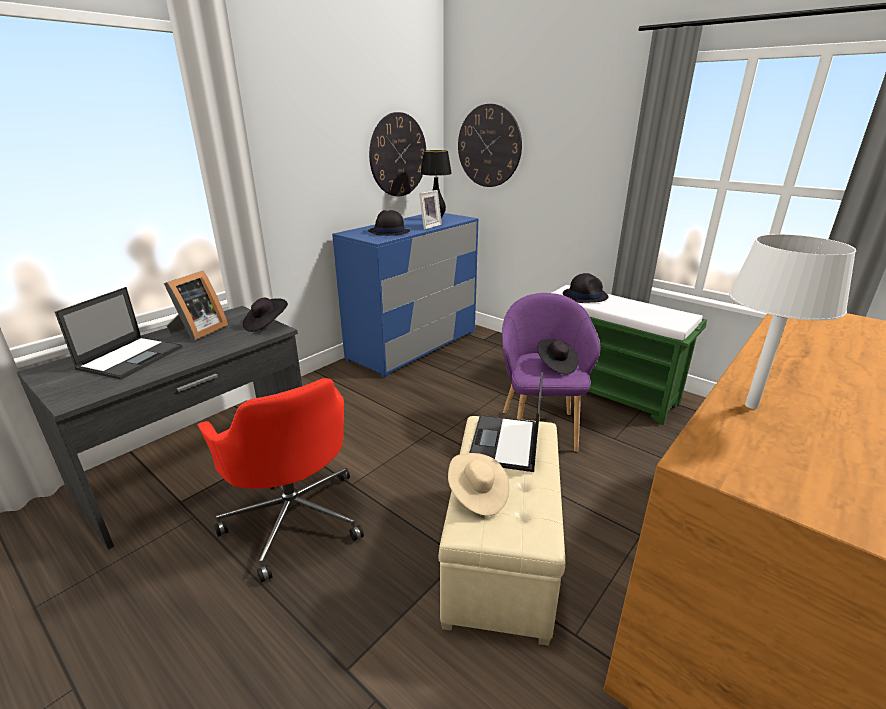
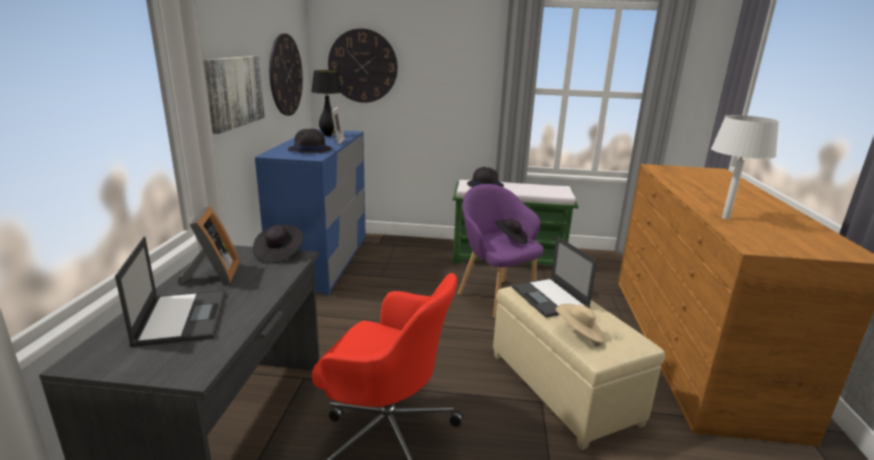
camera: 35 degrees left, 5 degrees down
(309, 170) = (234, 92): none -> picture

